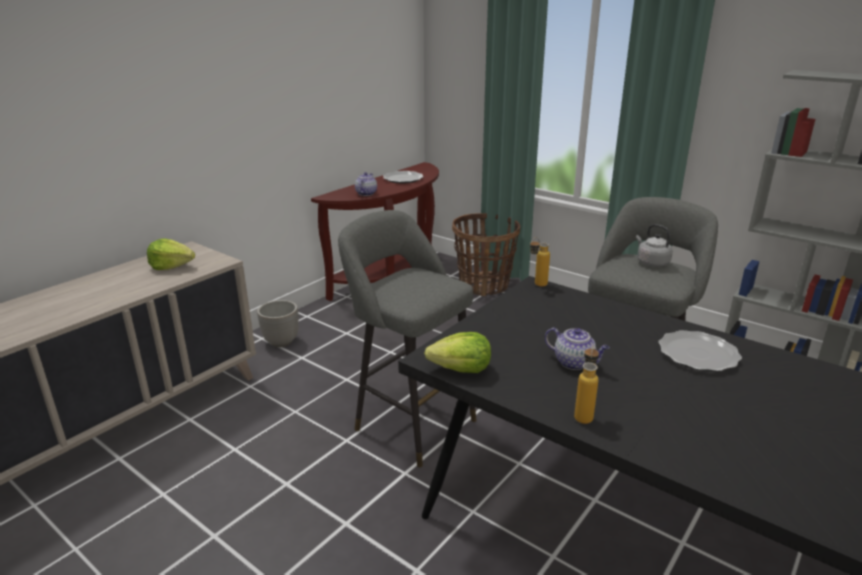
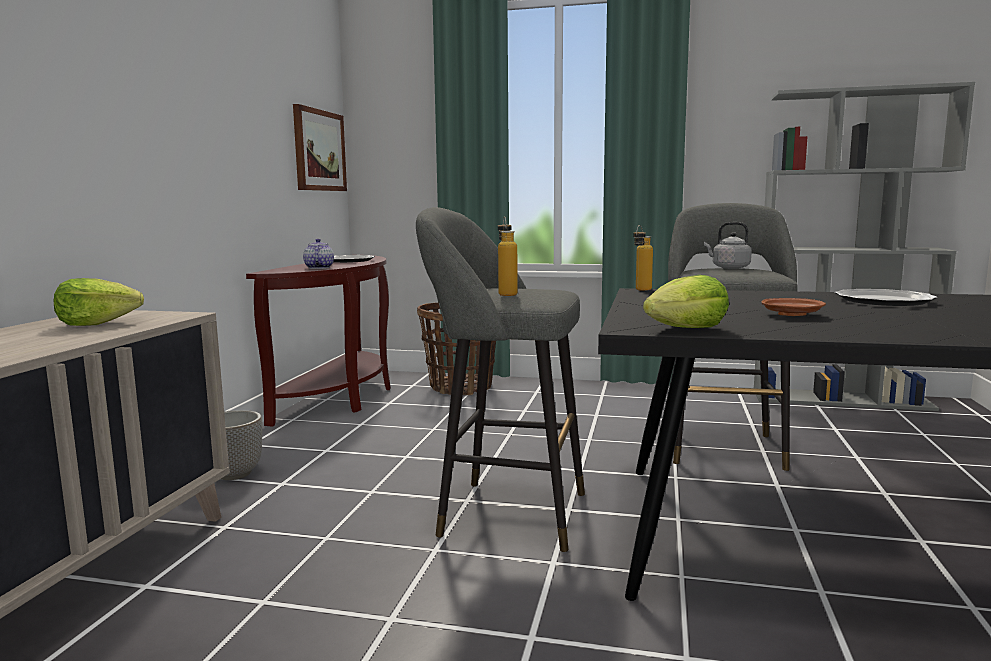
camera: 25 degrees left, 15 degrees down
(392, 84) = (319, 150): none -> picture
(575, 363) = (792, 314): teapot -> brown plate
(584, 414) = (881, 333): bottle -> bottle (506, 294)

